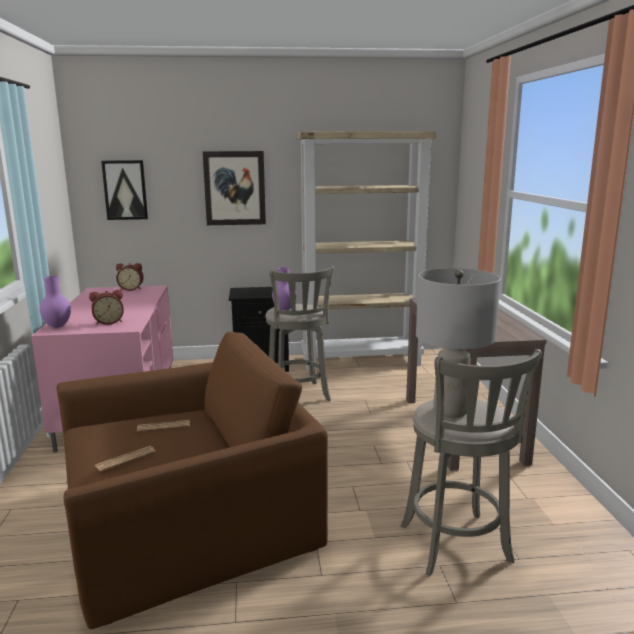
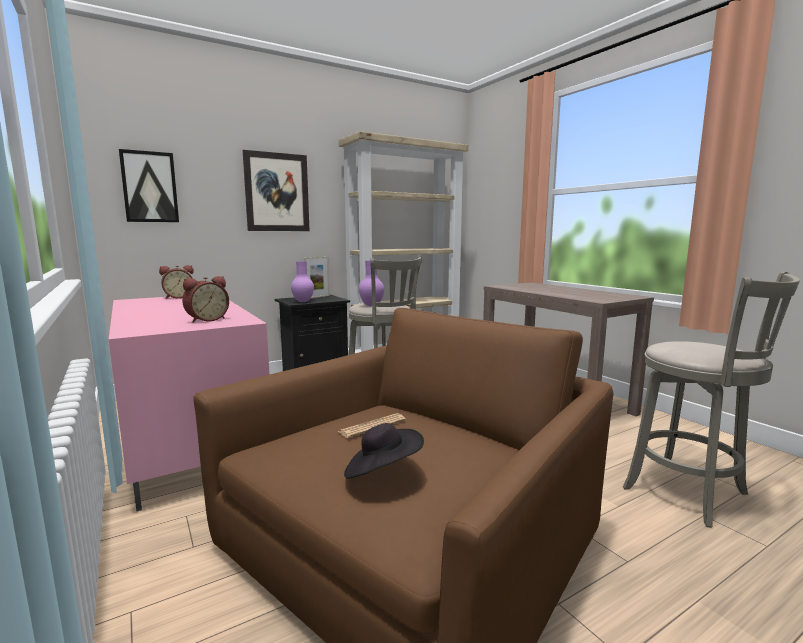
camera: 25 degrees left, 5 degrees down
(57, 326) = (136, 328): purple vase -> purple vase (303, 301)
(125, 459) = (382, 472): newspaper -> black hat
(268, 289) = (317, 297): none -> picture frame
(450, 411) = (694, 349): grey table lamp -> none

